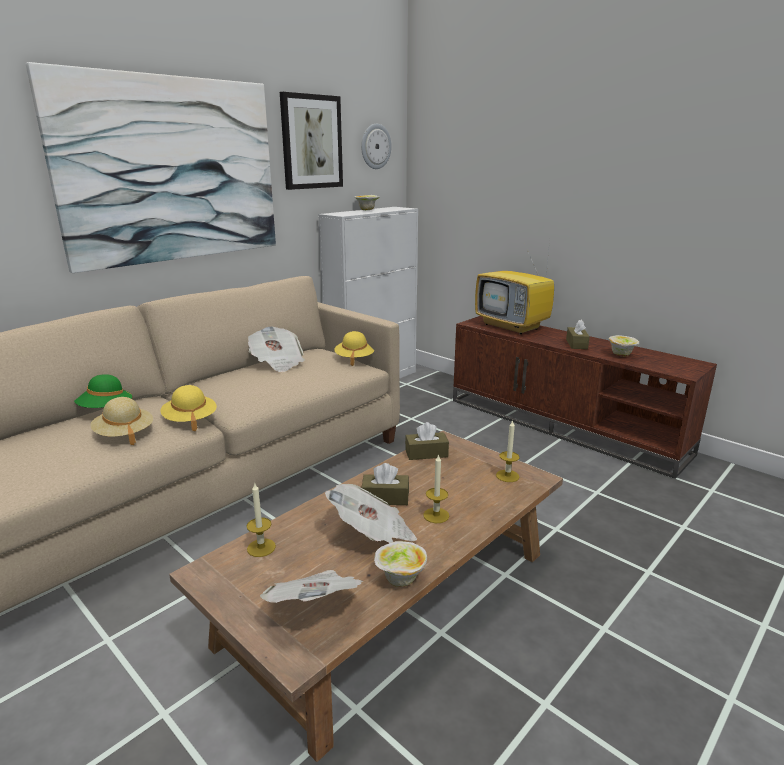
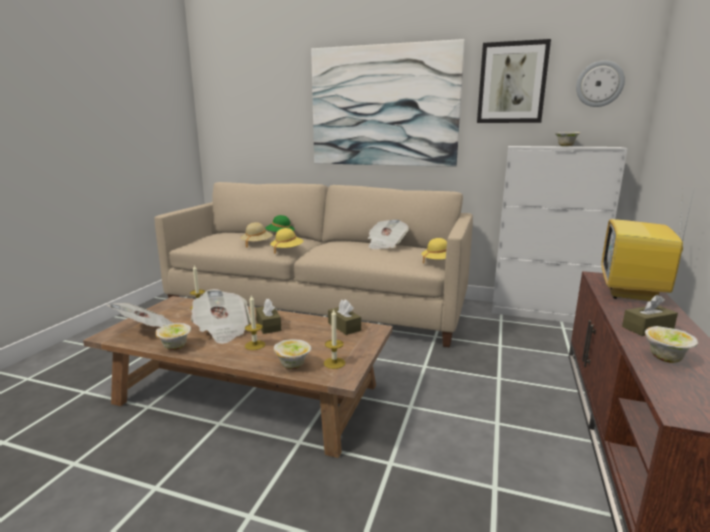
camera: 65 degrees right, 5 degrees down
(501, 499) = (293, 365): none -> bowl

